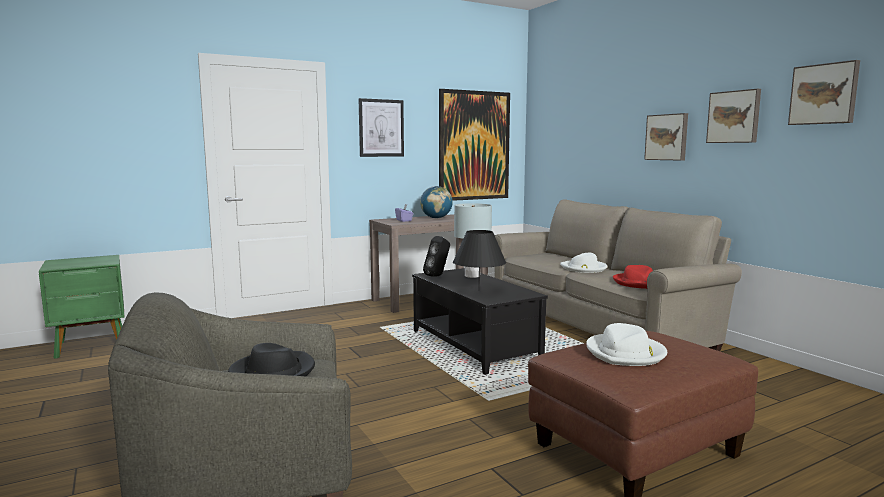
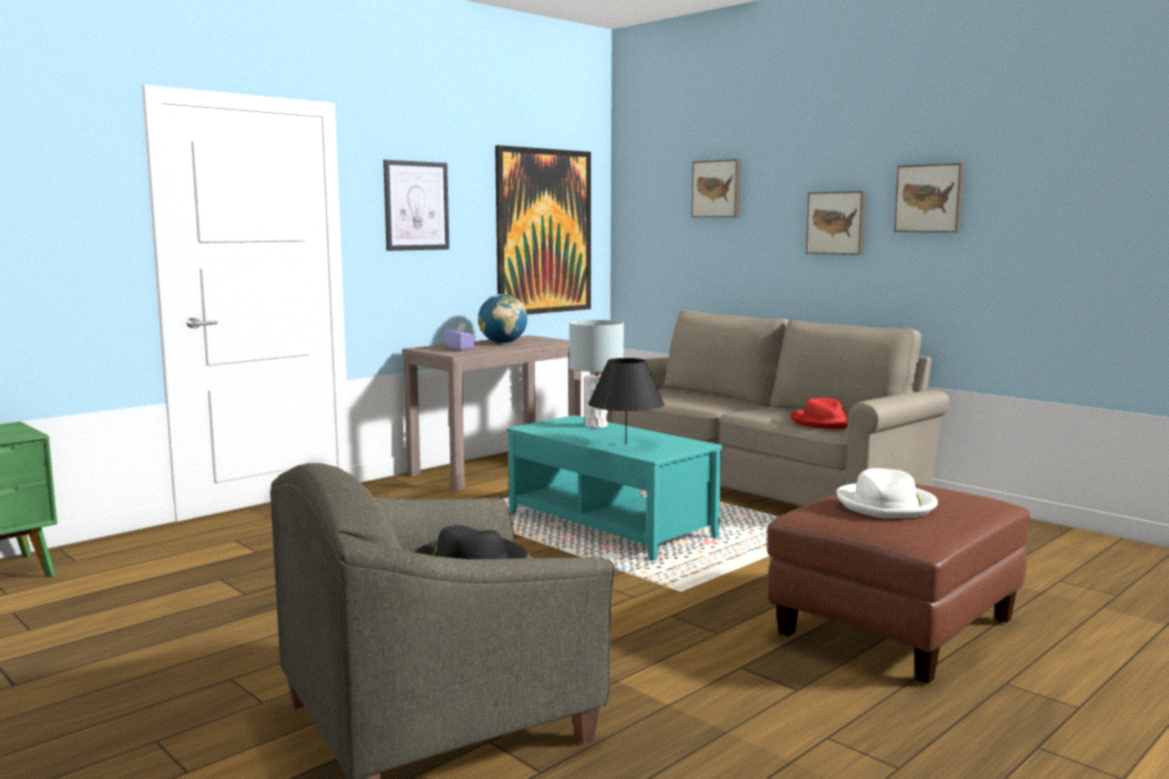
camera: 15 degrees left, 0 degrees up
(438, 276) = (547, 428): black speaker -> none
(475, 345) = (611, 525): black coffee table -> turquoise coffee table
(584, 268) = (738, 407): white hat -> none
(824, 94) = (1044, 174): picture -> picture (717, 189)

